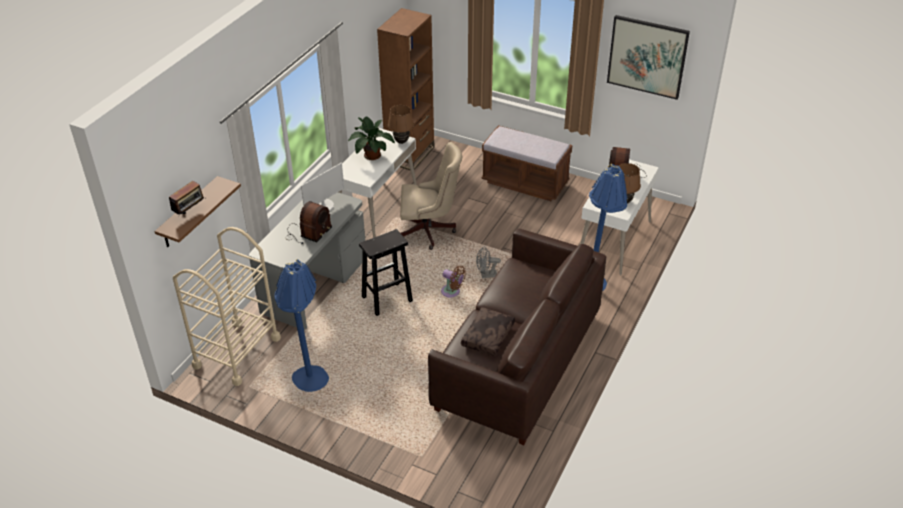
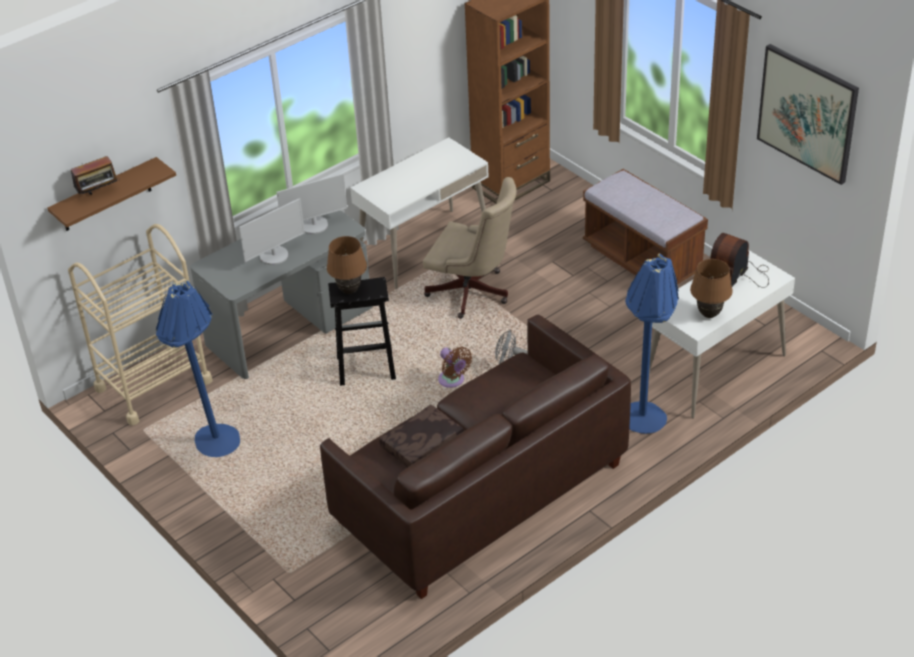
camera: 25 degrees right, 0 degrees up
(308, 233) = (274, 255): radio -> monitor
(370, 155) = (416, 172): potted plant -> none
(401, 142) = (466, 163): brown table lamp -> brown table lamp (349, 291)

